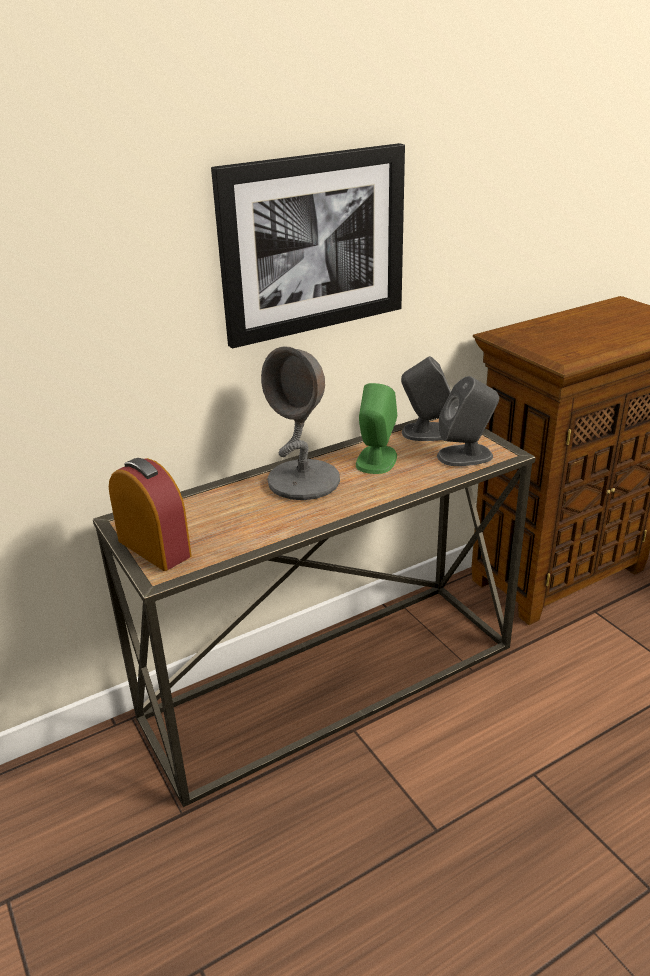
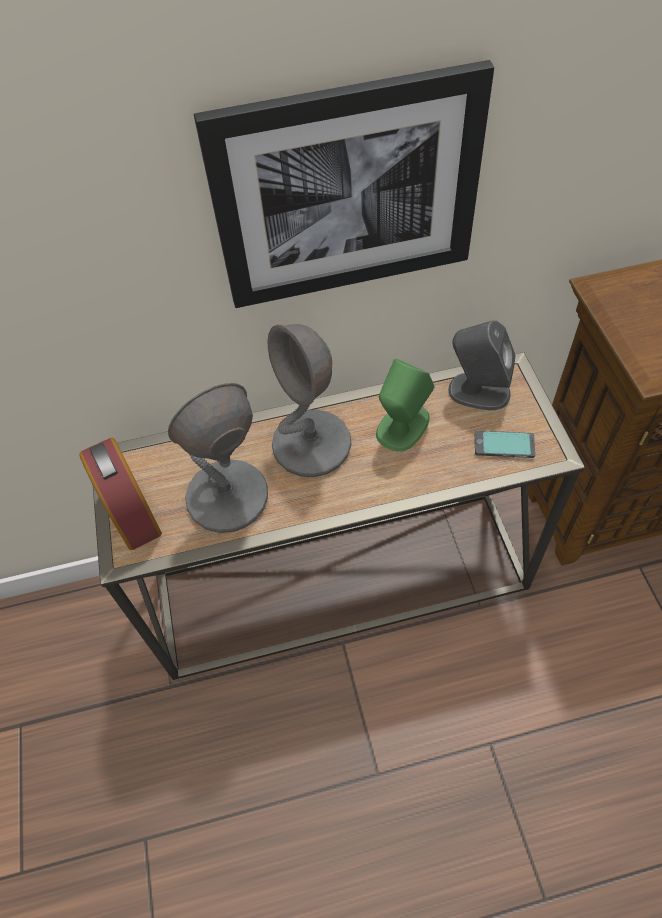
camera: 20 degrees right, 25 degrees up
(243, 523) = (227, 497): none -> grey table lamp
(465, 455) = (504, 445): grey speaker -> phone

